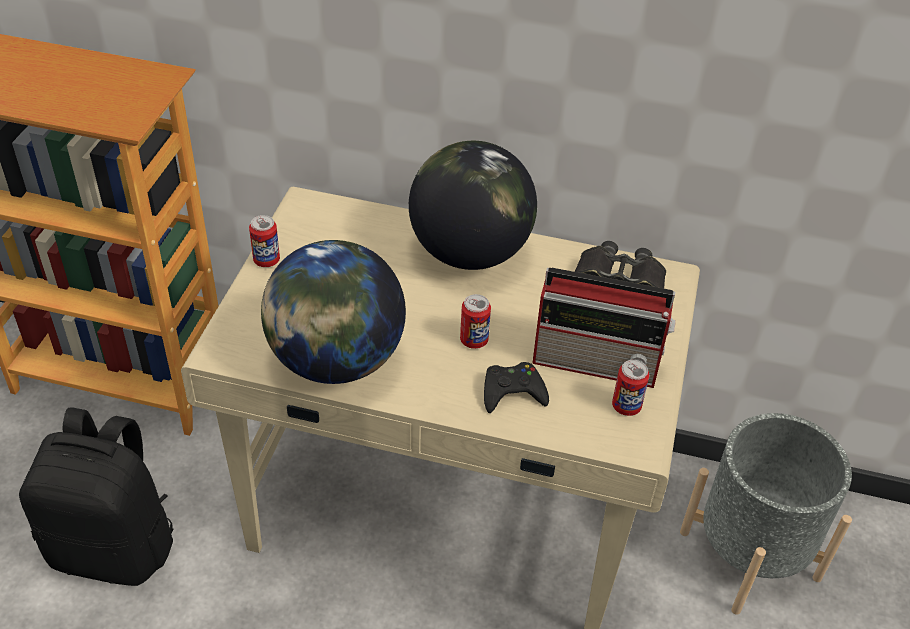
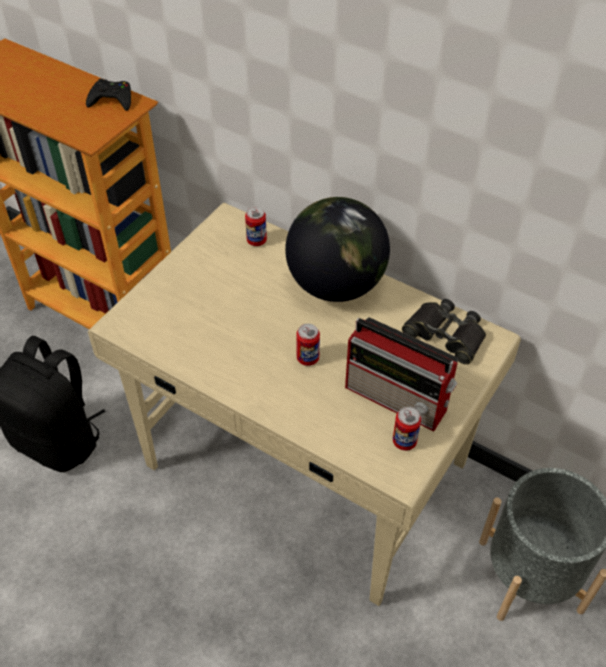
camera: 20 degrees right, 5 degrees up
(266, 260) = (180, 259): can -> can (256, 241)
(336, 360) = (197, 350): globe -> none
(512, 392) = (319, 408): black game controller -> black game controller (112, 100)

